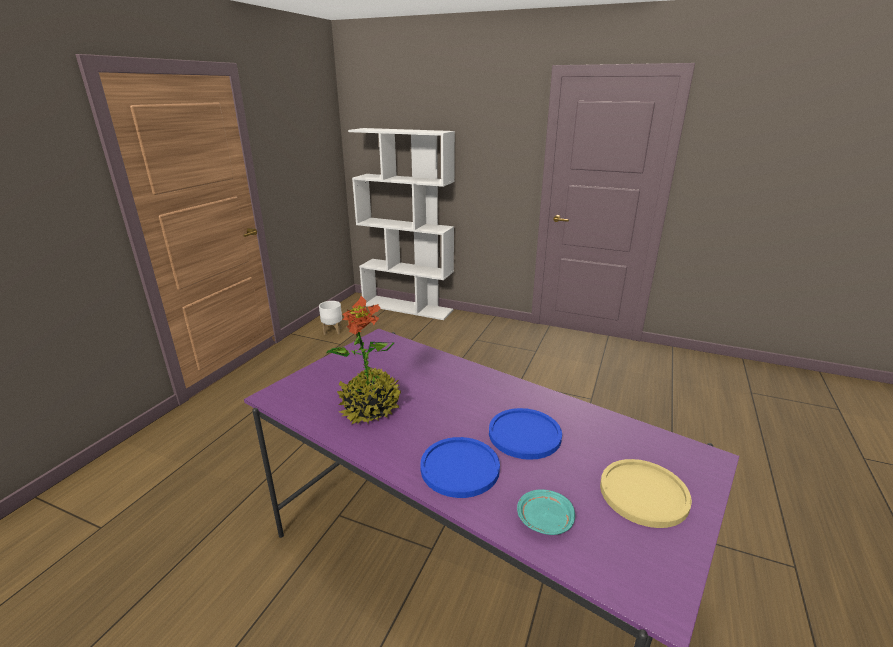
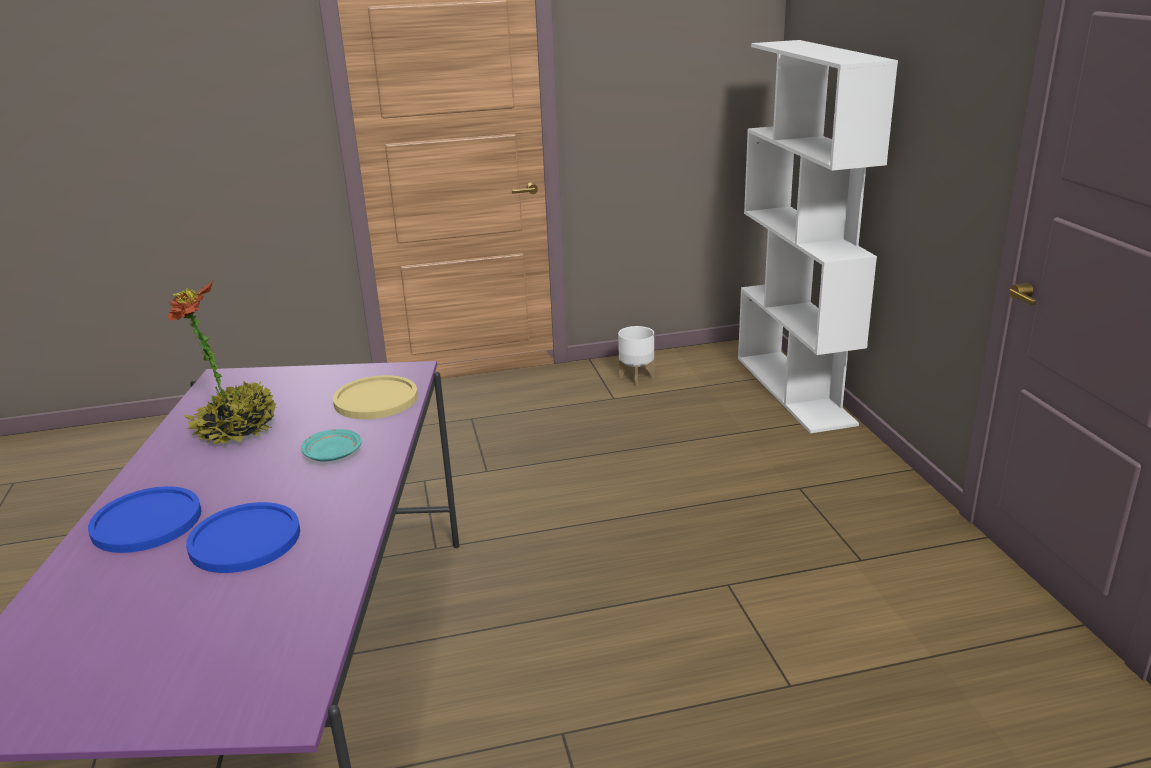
camera: 55 degrees right, 0 degrees up
(544, 519) = (72, 604): turquoise plate -> turquoise plate (332, 454)
(643, 493) = (157, 666): yellow plate -> yellow plate (376, 399)

